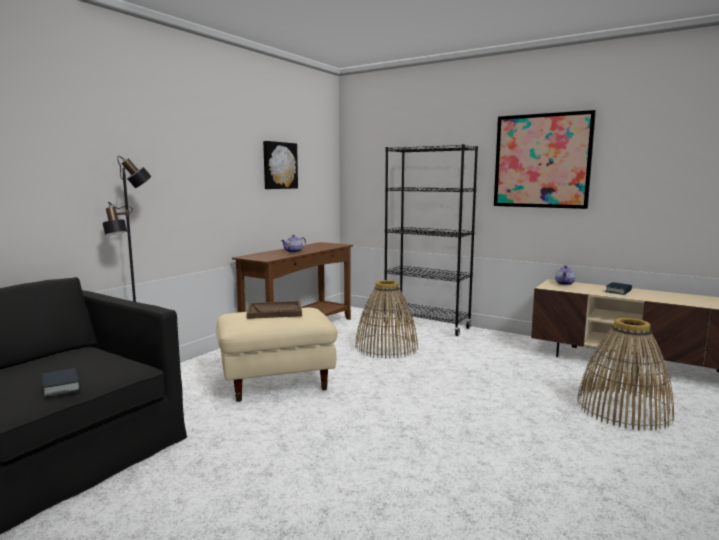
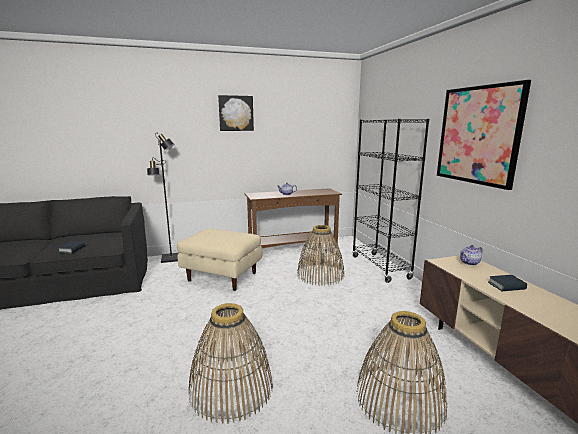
camera: 40 degrees right, 5 degrees up
(274, 311) = (224, 233): brown tray -> none
(279, 165) = (291, 133): picture -> picture (236, 113)
(512, 465) = (231, 388): none -> basket

